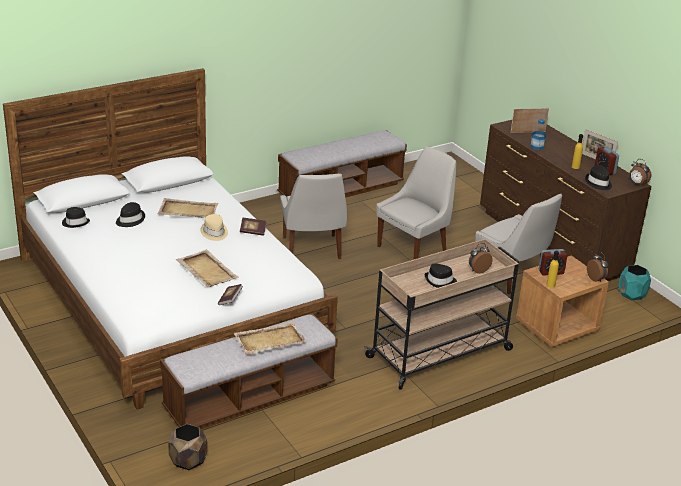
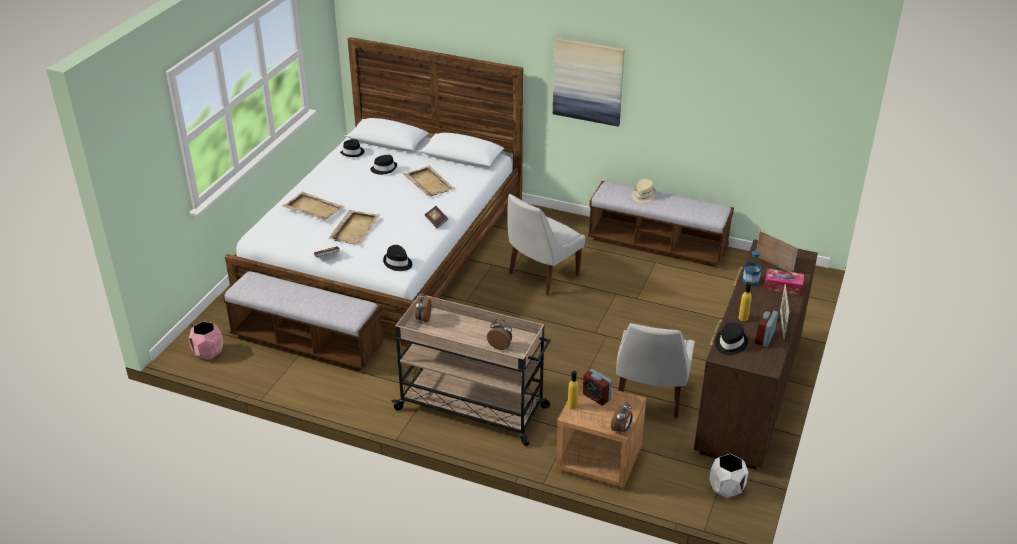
camera: 55 degrees right, 5 degrees up
(187, 461) = (208, 352): brown planter -> pink planter
(214, 232) = (412, 207): beige hat -> beige hat (643, 195)
(260, 60) = (588, 81): none -> picture
(269, 340) = (314, 301): beige tray -> beige tray (313, 208)
(414, 248) = (618, 323): white chair -> none
(440, 281) = (456, 333): black hat -> black hat (398, 263)
(556, 140) = (783, 286): none -> tissue box
(632, 295) = (726, 488): turquoise planter -> white planter
(637, 184) = (766, 368): alarm clock -> alarm clock (423, 319)

